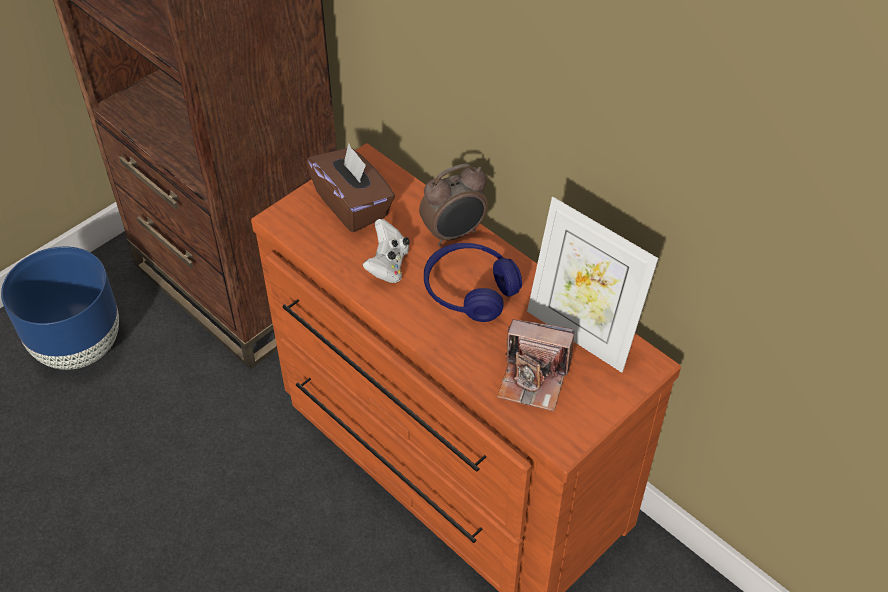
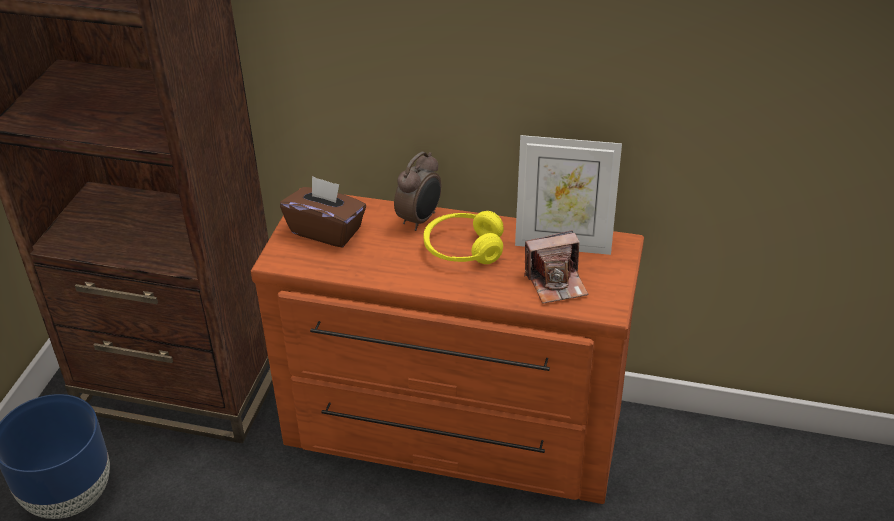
camera: 30 degrees left, 10 degrees down
(388, 265) = (388, 257): white game controller -> none
(470, 290) = (463, 249): blue headphones -> yellow headphones

